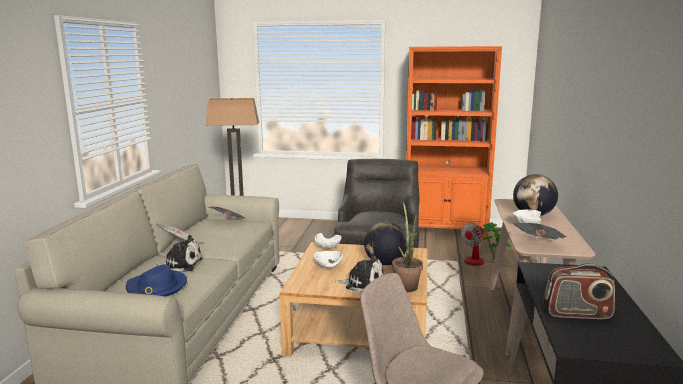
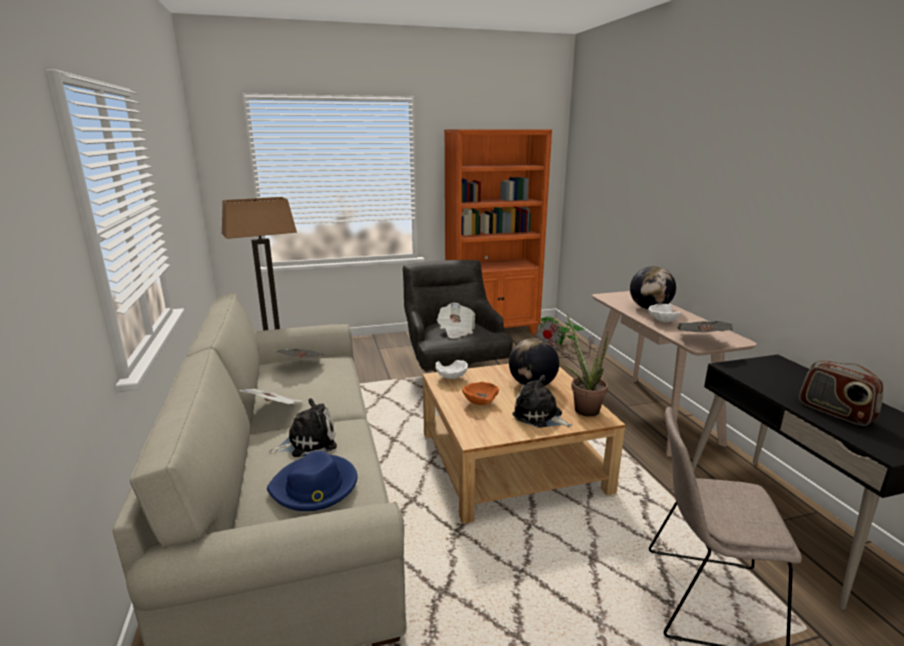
camera: 25 degrees left, 5 degrees up
(328, 267) = (479, 402): white bowl -> orange bowl
(362, 284) = (539, 416): plush toy -> plush toy turned 135 degrees counterclockwise
(374, 218) = (456, 331): none -> newspaper
(577, 313) = (835, 412): radio -> radio turned 75 degrees clockwise

